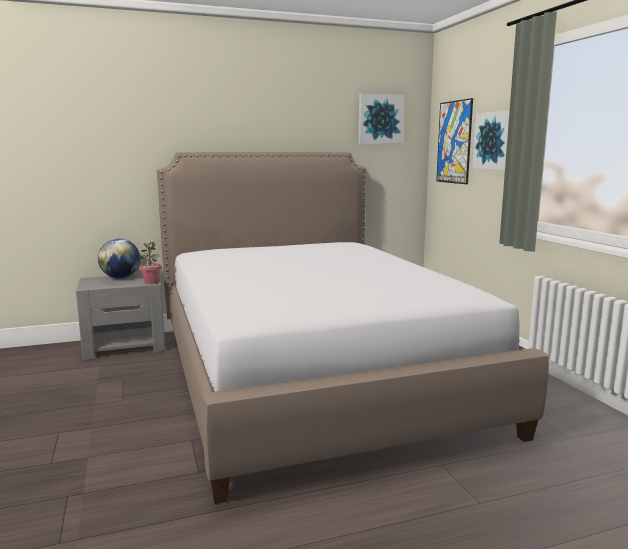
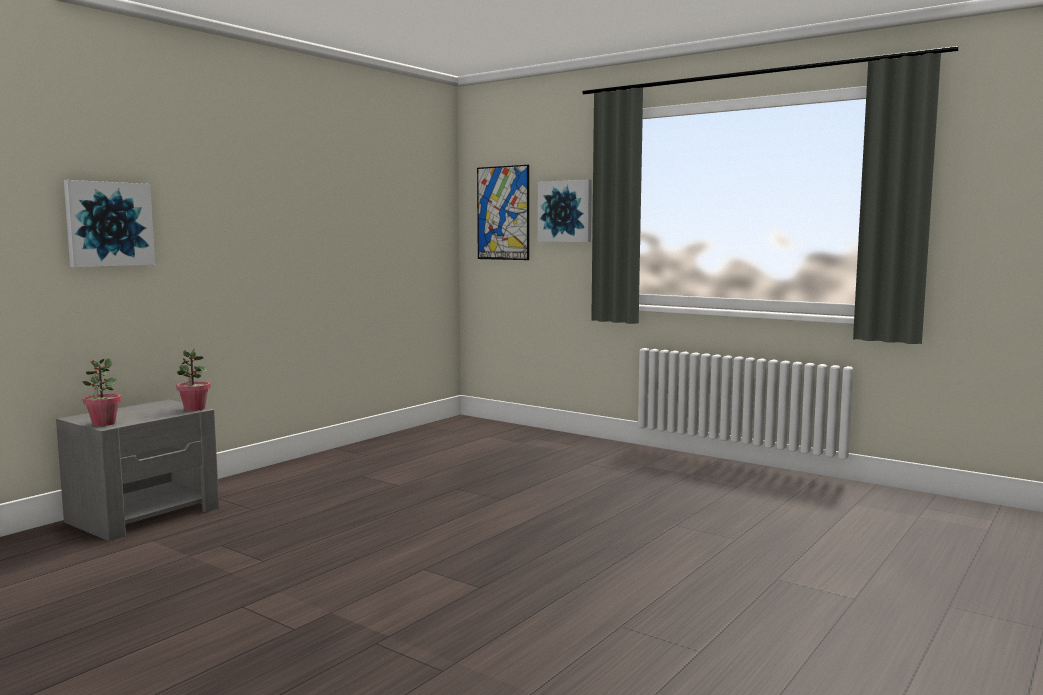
camera: 35 degrees left, 5 degrees down
(88, 285) = (103, 423): none -> potted plant
(121, 277) = (128, 410): globe -> none
(312, 375) = (451, 492): bed -> none
(380, 119) = (413, 184): picture -> picture (109, 224)

